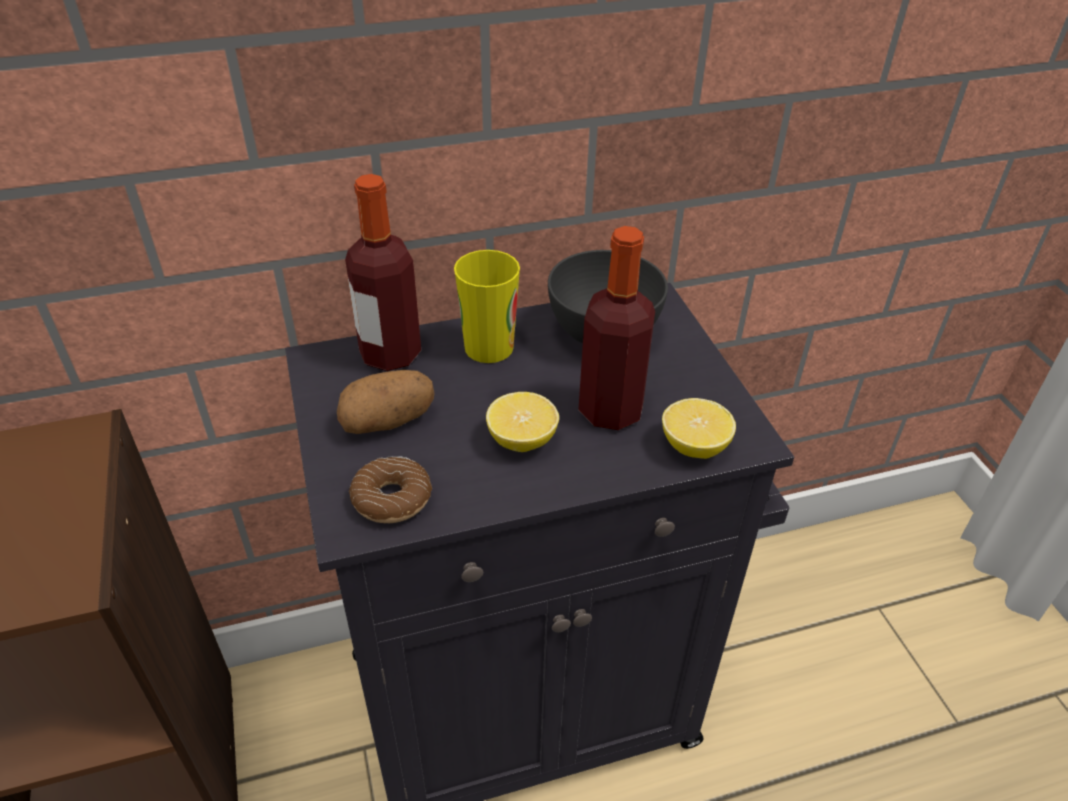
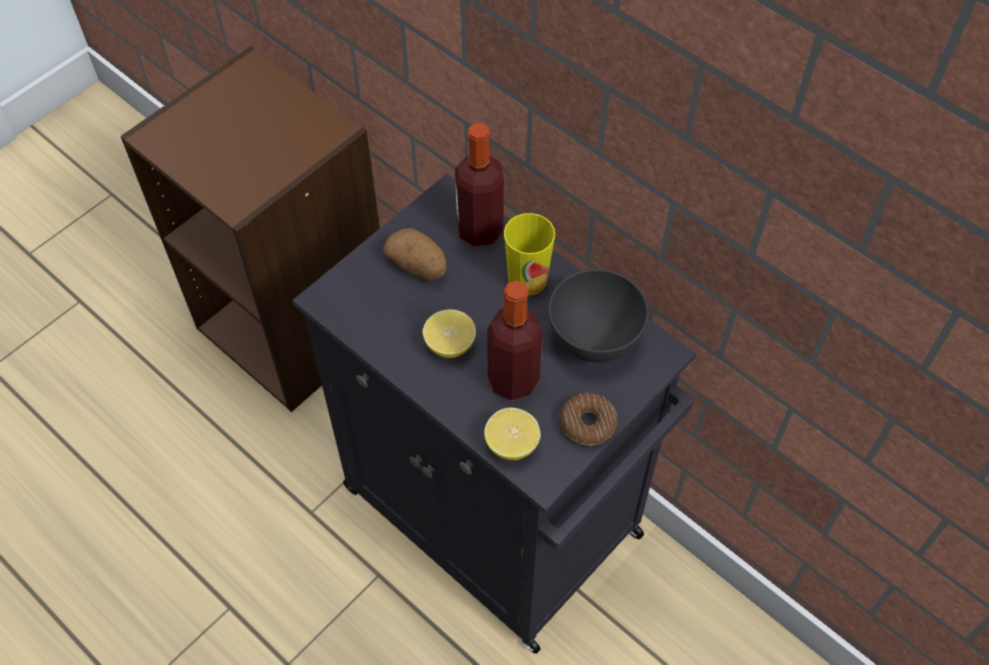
camera: 60 degrees right, 15 degrees up
(392, 498) = (358, 306): donut -> donut (587, 424)

